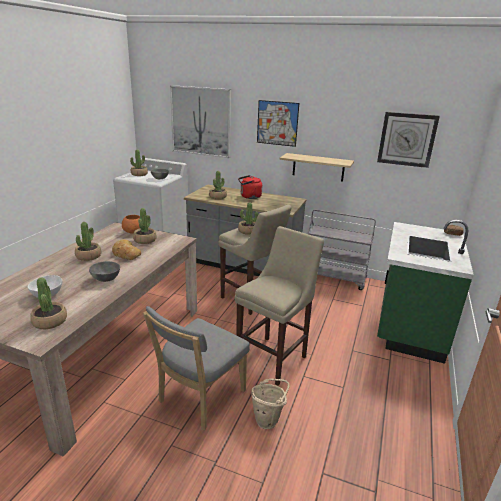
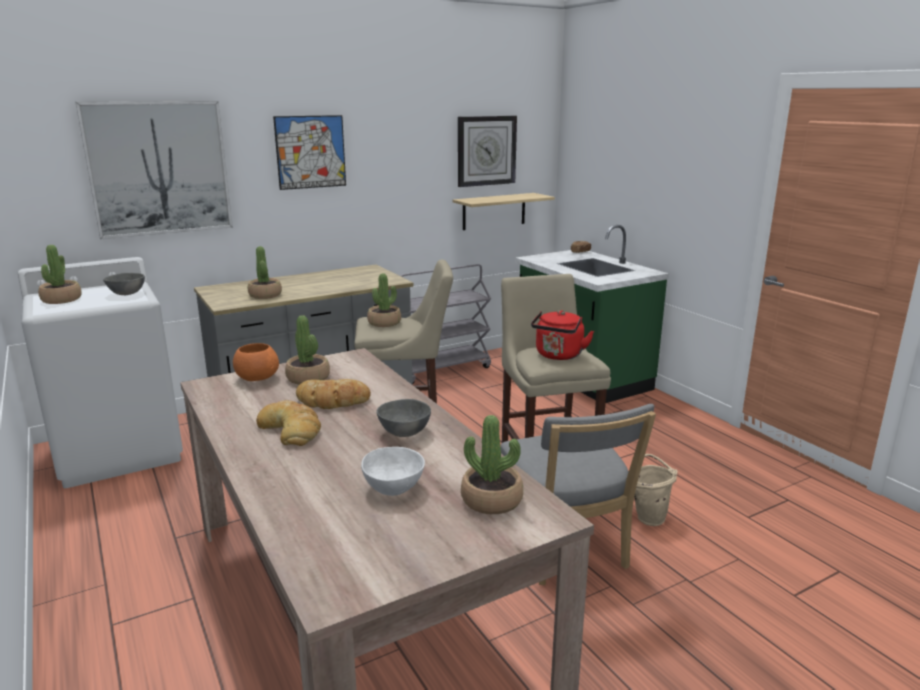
camera: 50 degrees left, 5 degrees down
(88, 256) = (291, 429): potted plant -> bread
(249, 197) = (306, 282): red kettle -> red kettle (558, 356)
(318, 167) = (383, 211): shelf -> shelf (494, 211)

